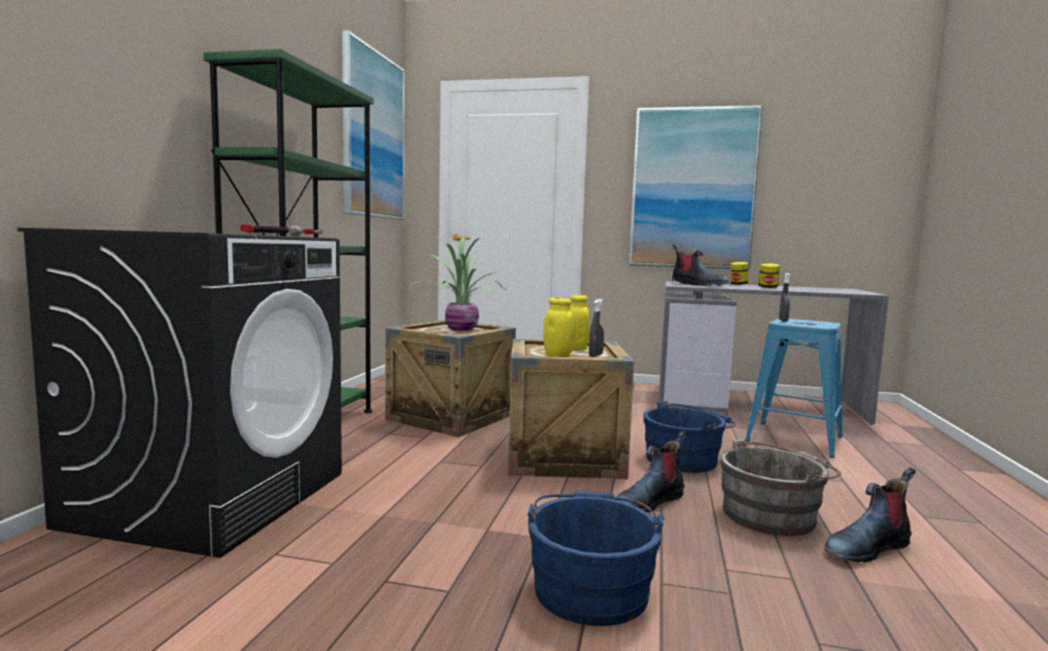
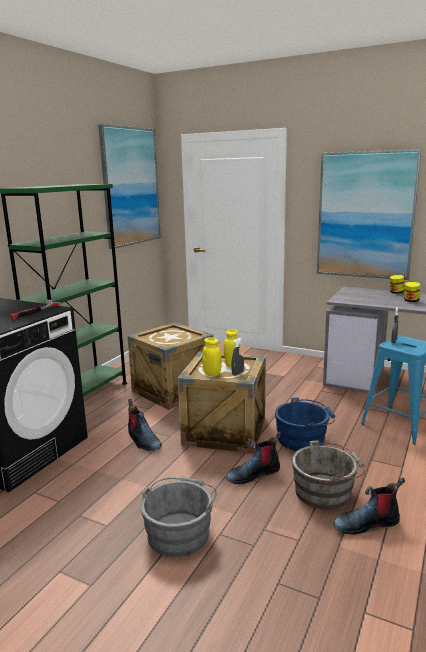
camera: 15 degrees right, 10 degrees up
(461, 329) = (177, 335): potted plant -> none
(591, 587) = (180, 532): blue bucket -> grey bucket
(697, 285) = (357, 297): boot -> boot (143, 441)

